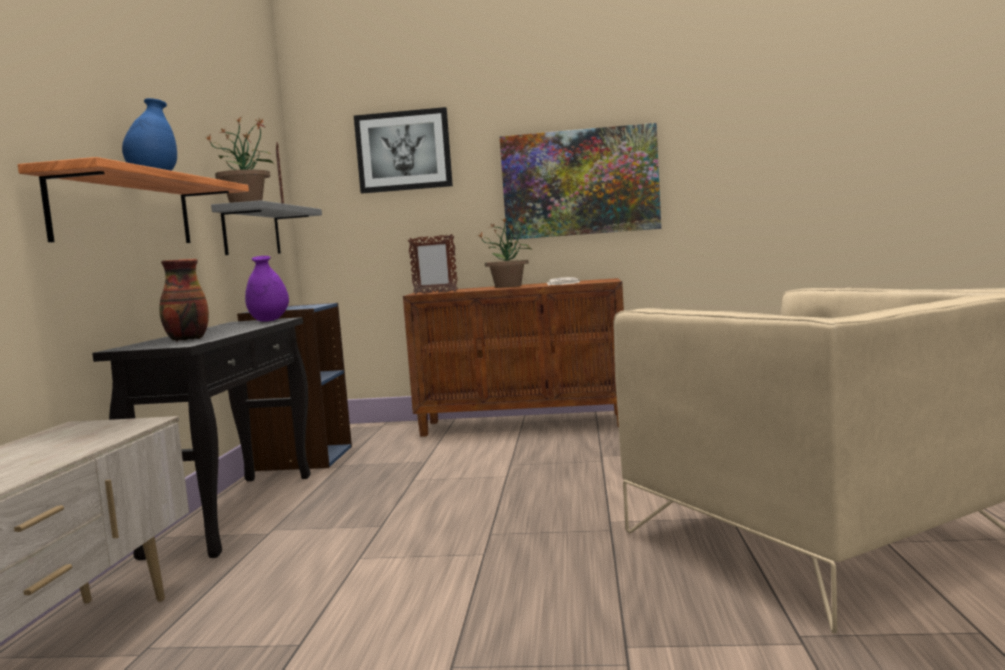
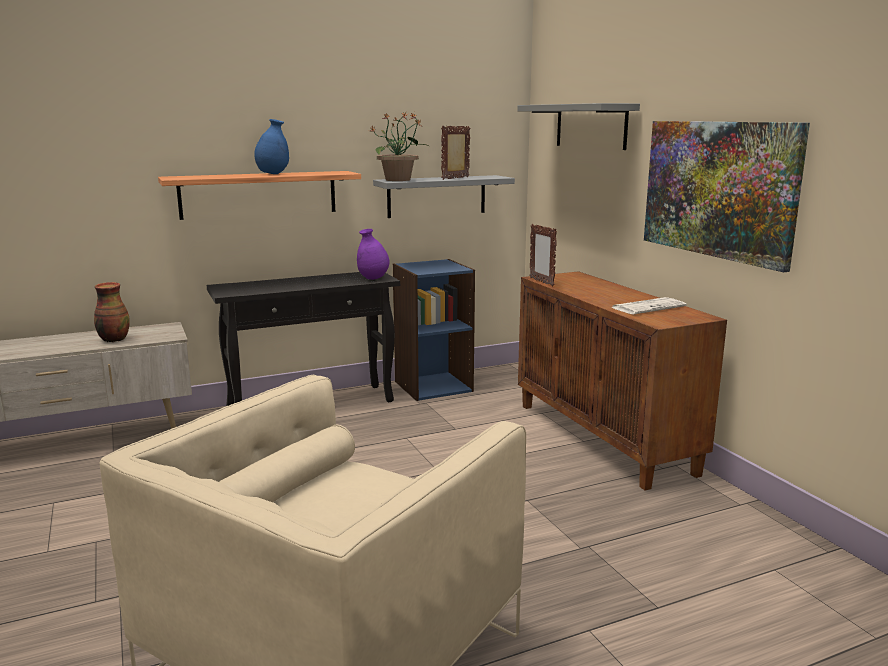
camera: 60 degrees right, 10 degrees up
(186, 339) = (260, 287): vase -> vase (113, 339)
(403, 151) = (590, 126): picture -> grey shelf
(509, 286) = (613, 293): potted plant -> none

